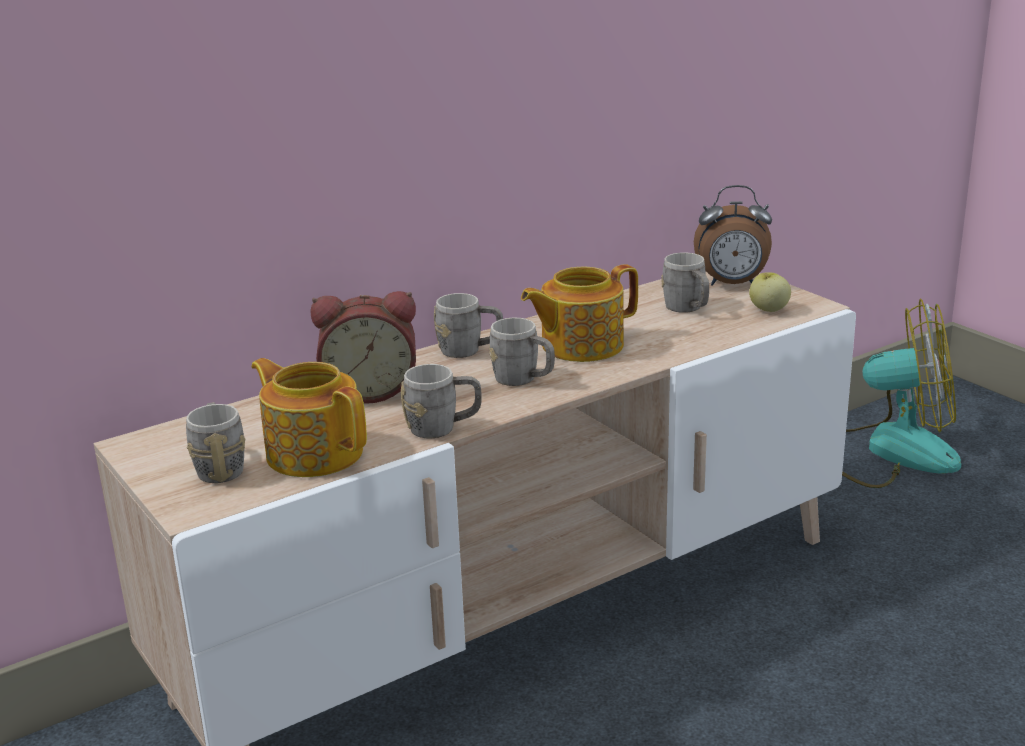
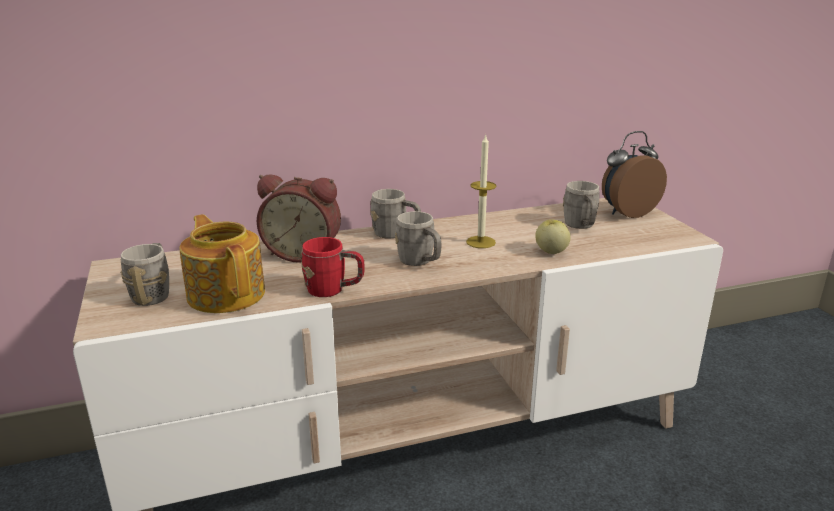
camera: 15 degrees right, 0 degrees up
(443, 428) = (333, 290): grey mug -> red mug
(580, 345) = (480, 242): teapot -> candle
(732, 284) = (627, 212): alarm clock -> alarm clock turned 135 degrees clockwise
(768, 310) = (647, 235): apple -> apple (551, 251)
(889, 451) = (753, 362): fan -> none

